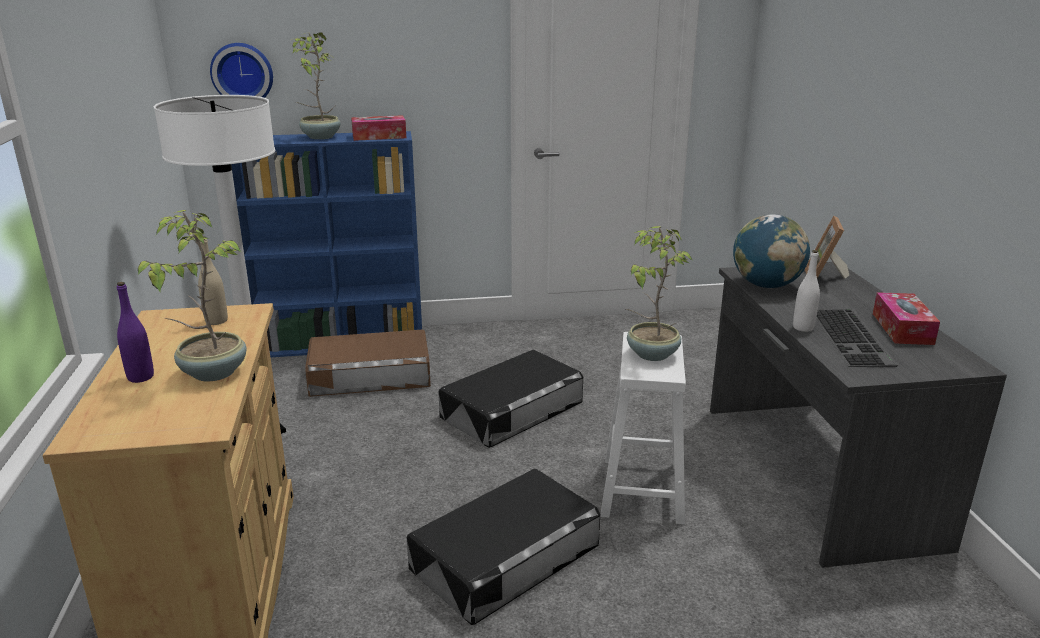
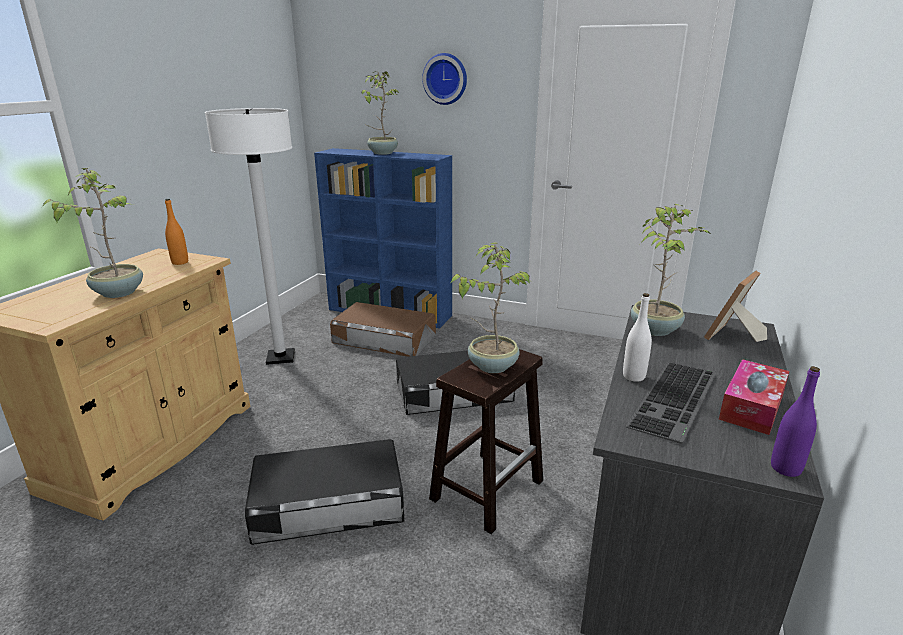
camera: 30 degrees right, 0 degrees up
(140, 377) = (82, 286): purple bottle -> purple bottle (785, 468)
(216, 321) = (180, 262): beige bottle -> orange bottle
(242, 73) = (343, 102): wall clock -> wall clock (446, 79)
(379, 136) = (421, 156): tissue box -> none
(642, 488) = (488, 489): white stool -> brown stool
(766, 285) = (655, 329): globe -> potted plant

